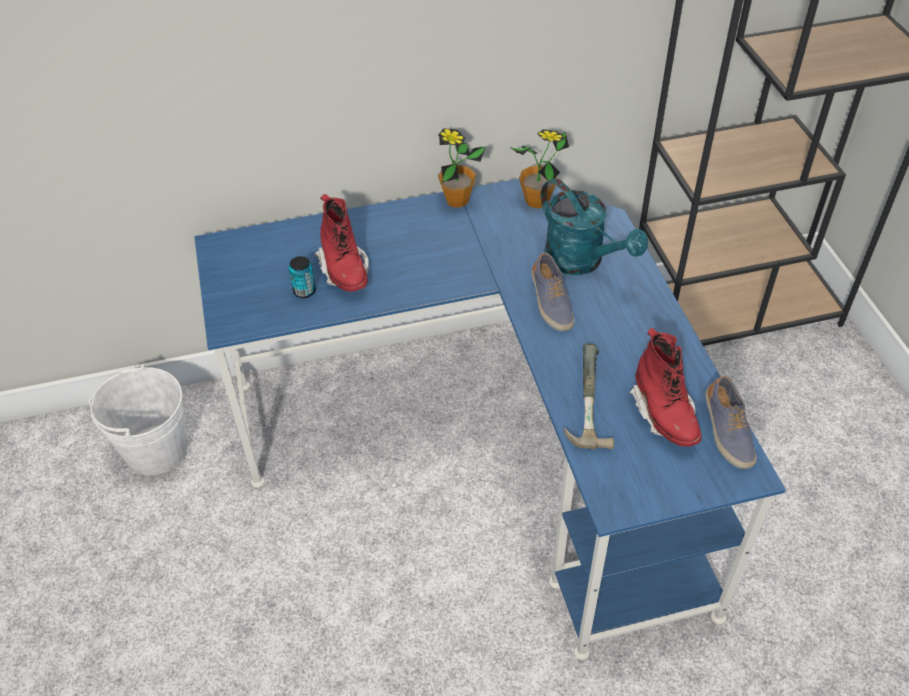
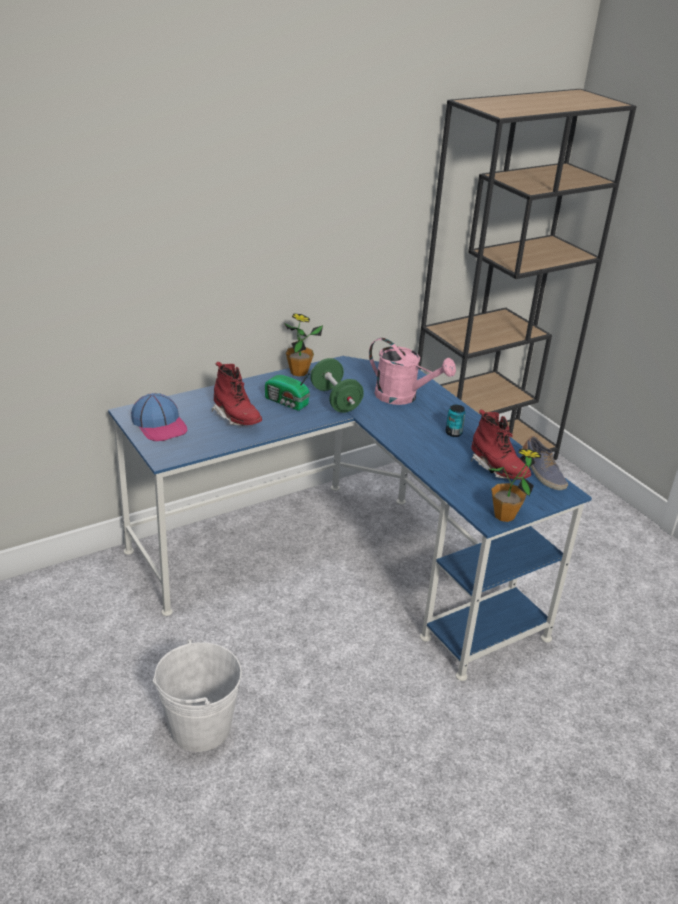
camera: 20 degrees left, 15 degrees down
(156, 450) = (70, 604): white bucket -> white bucket (200, 727)
(245, 270) = (160, 425): none -> cap
(304, 291) = (212, 432): can -> can (453, 433)
(420, 252) = (287, 402): none -> radio
(486, 255) = (335, 400): none -> green dumbbell
(537, 201) = (355, 368): potted plant -> potted plant (504, 515)
(550, 303) = (393, 420): shoe -> none
(582, 261) = (403, 397): turquoise watering can -> pink watering can
(582, 398) = (440, 468): hammer -> none

